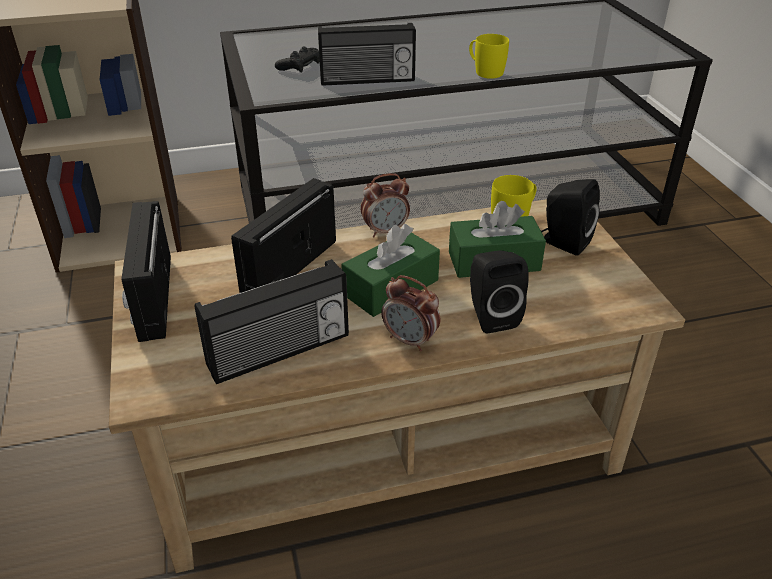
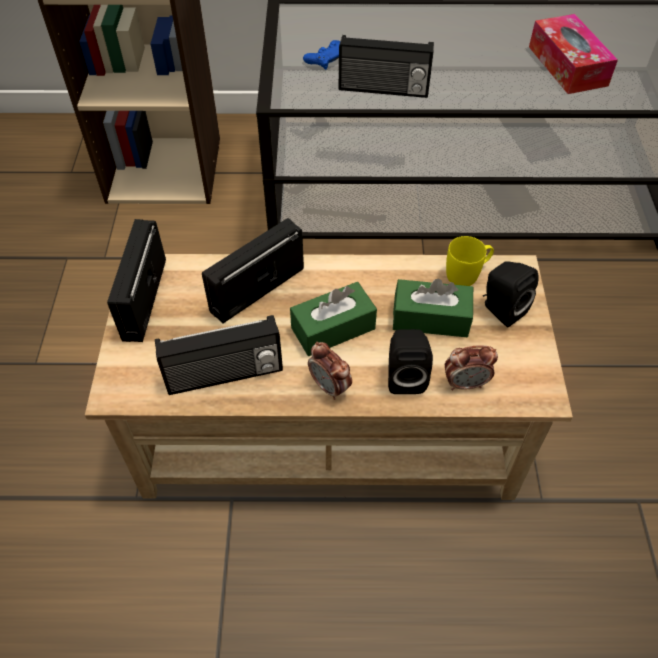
camera: 15 degrees right, 15 degrees up
(299, 66) = (327, 59): black game controller -> blue game controller
(385, 231) = (349, 265): alarm clock -> alarm clock (465, 383)
(484, 71) = (500, 95): yellow mug -> none
(536, 46) = (567, 66): none -> tissue box

